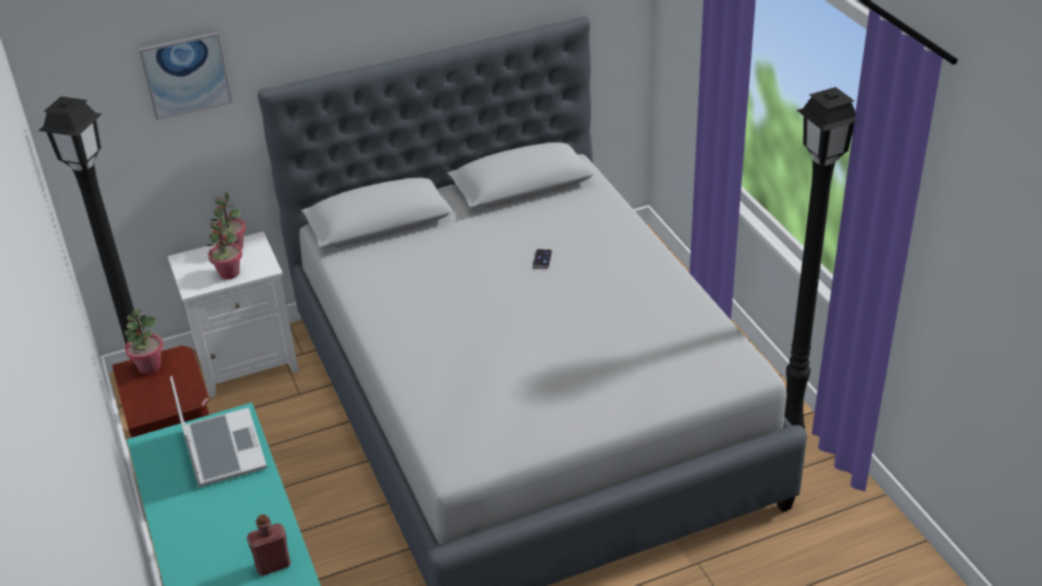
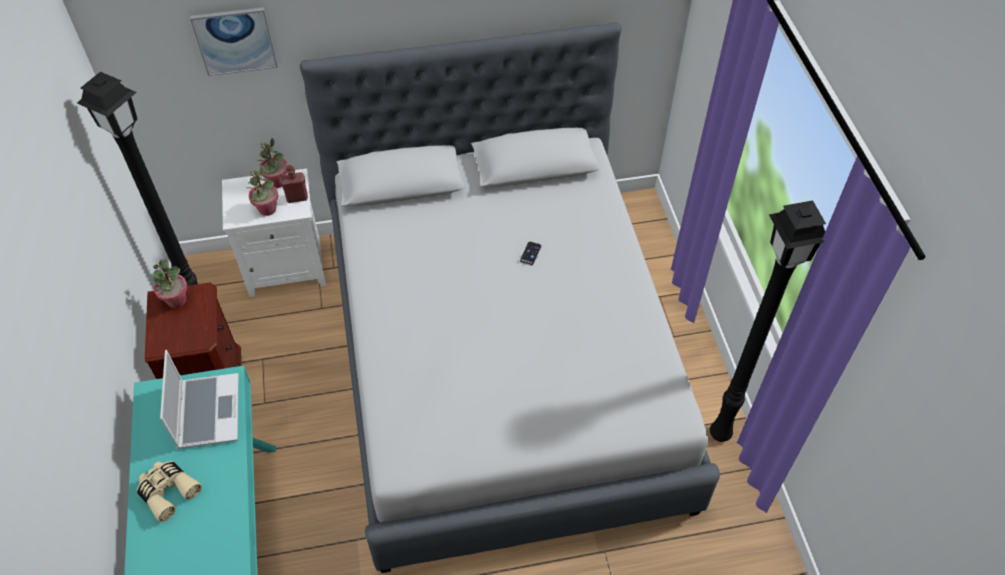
camera: 10 degrees right, 15 degrees up
(198, 528) = (168, 491): none -> beige binoculars
(273, 565) = (217, 545): red bottle -> red bottle (297, 198)

